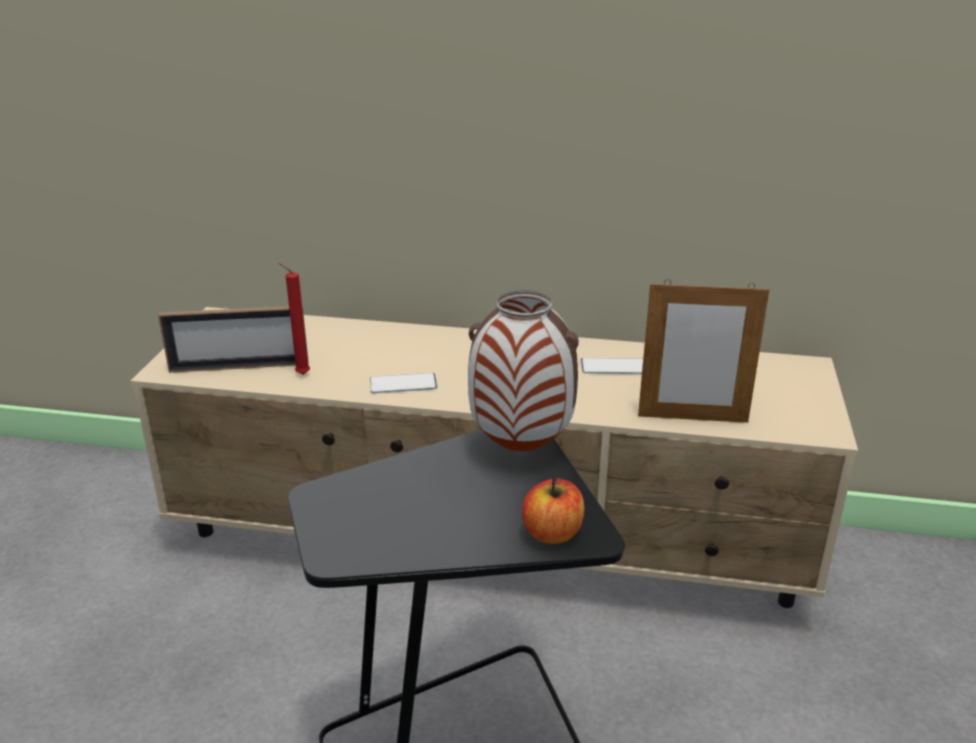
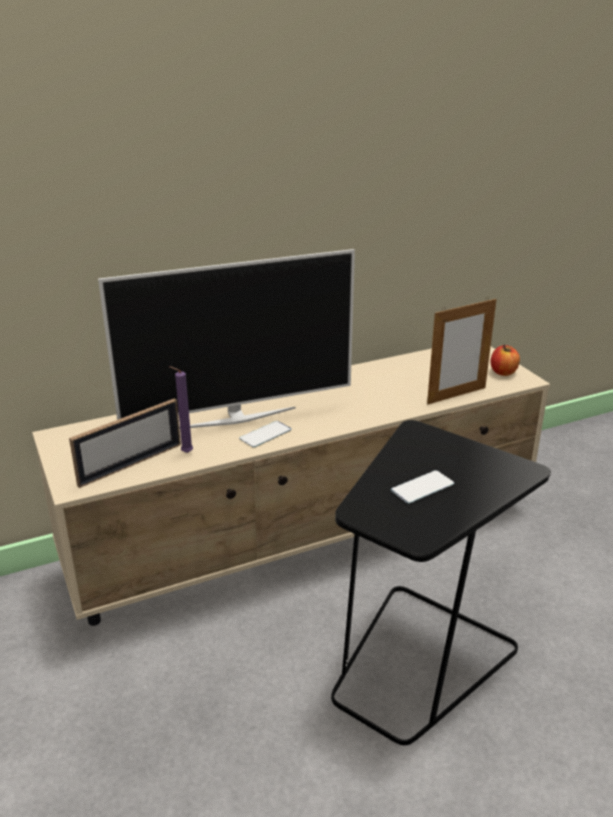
camera: 35 degrees left, 0 degrees up
(300, 374) = (185, 453): red candle -> purple candle
(400, 355) = (237, 417): none -> television
(522, 448) = (429, 438): vase -> none
(552, 533) = (509, 476): apple -> apple (503, 372)
(613, 366) = (376, 380): phone -> phone (422, 487)

